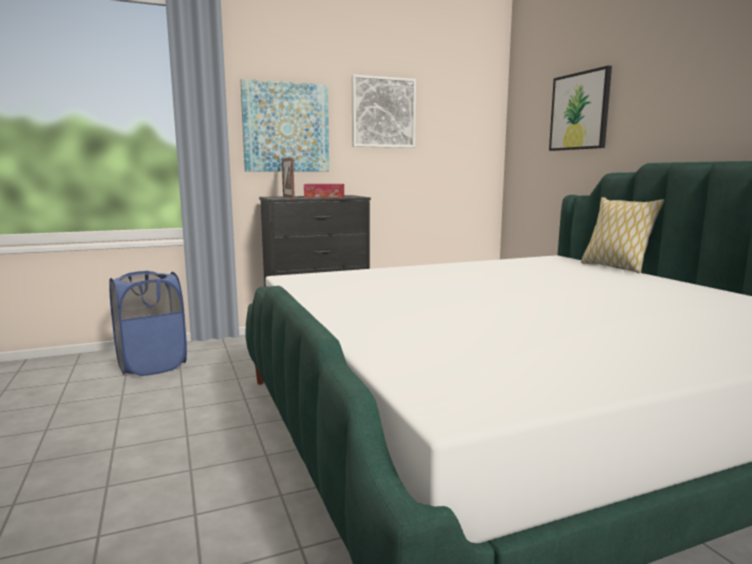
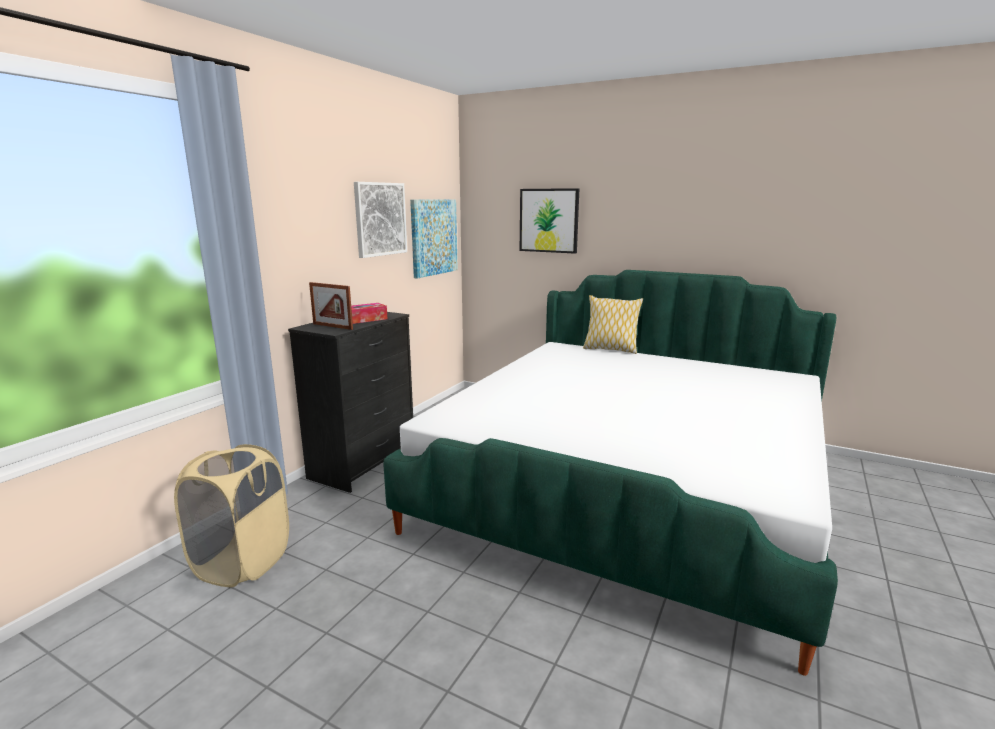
camera: 40 degrees left, 5 degrees up
(152, 365) = (242, 562): blue laundry basket -> beige laundry basket
(286, 127) = (302, 245): picture -> picture (433, 237)

